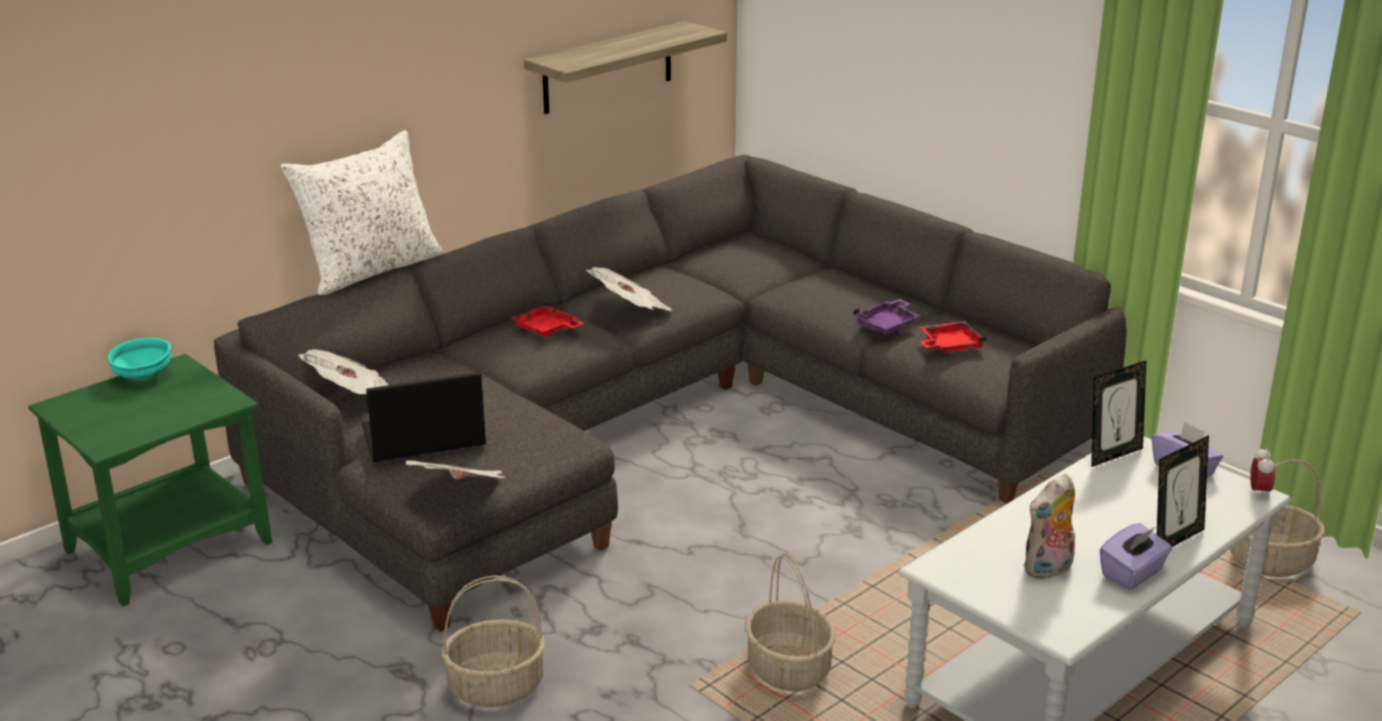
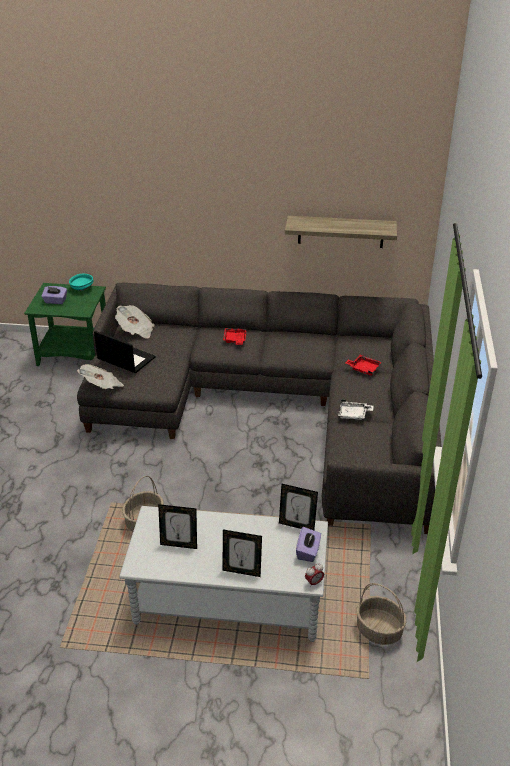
camera: 50 degrees right, 10 degrees up
(371, 270) = (184, 283): white pillow -> none
(497, 686) = (69, 461): basket -> none
(630, 310) = (276, 348): newspaper -> none
(887, 325) = (353, 414): purple tray -> white tray
(949, 346) = (355, 439): red tray -> red tray (363, 368)
(1048, 570) = (179, 544): plush toy -> picture frame
(1132, 574) = (200, 569): purple tissue box -> purple tissue box (55, 301)

